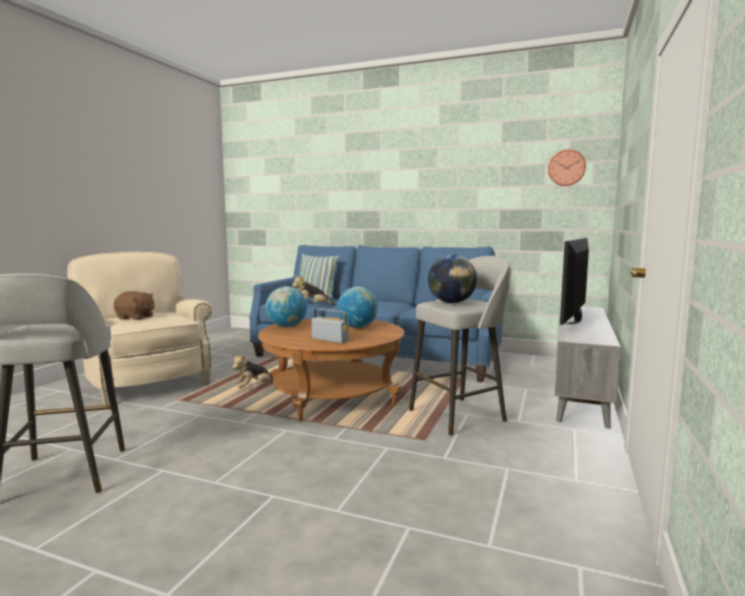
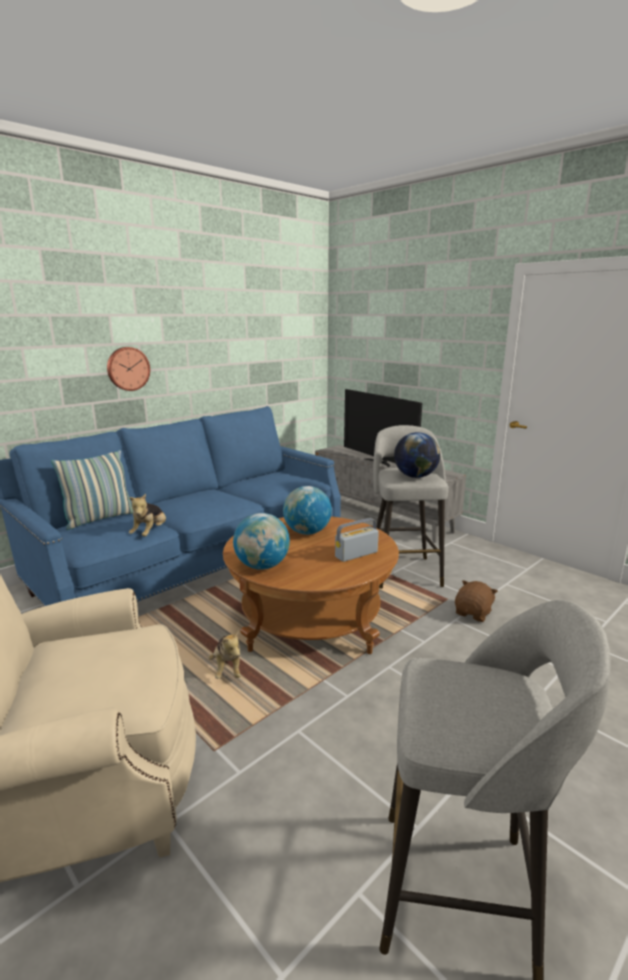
camera: 65 degrees left, 10 degrees up
(135, 318) = (95, 680): brown plush toy -> brown plush toy (473, 613)
(566, 168) = (298, 320): wall clock -> wall clock (127, 368)

